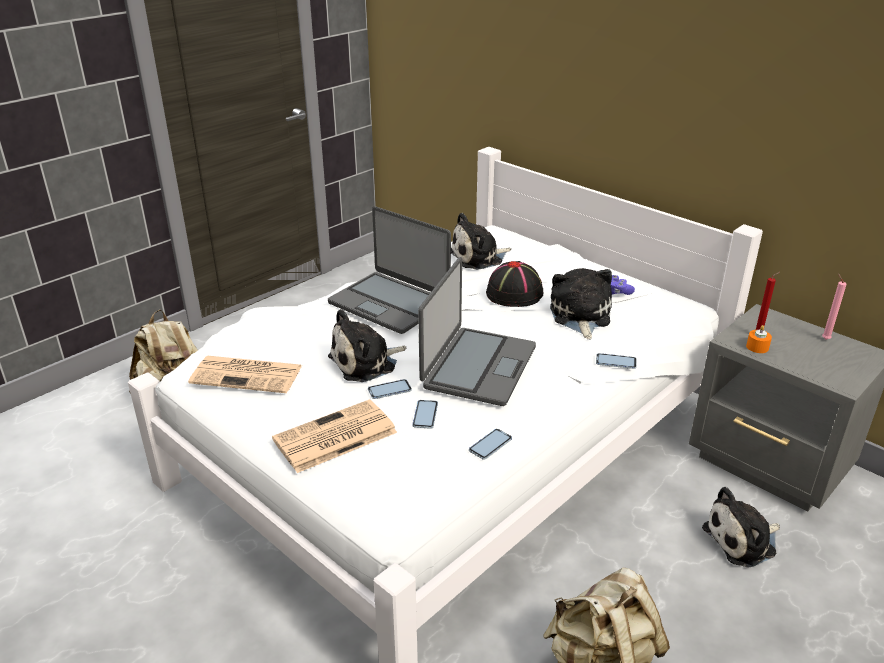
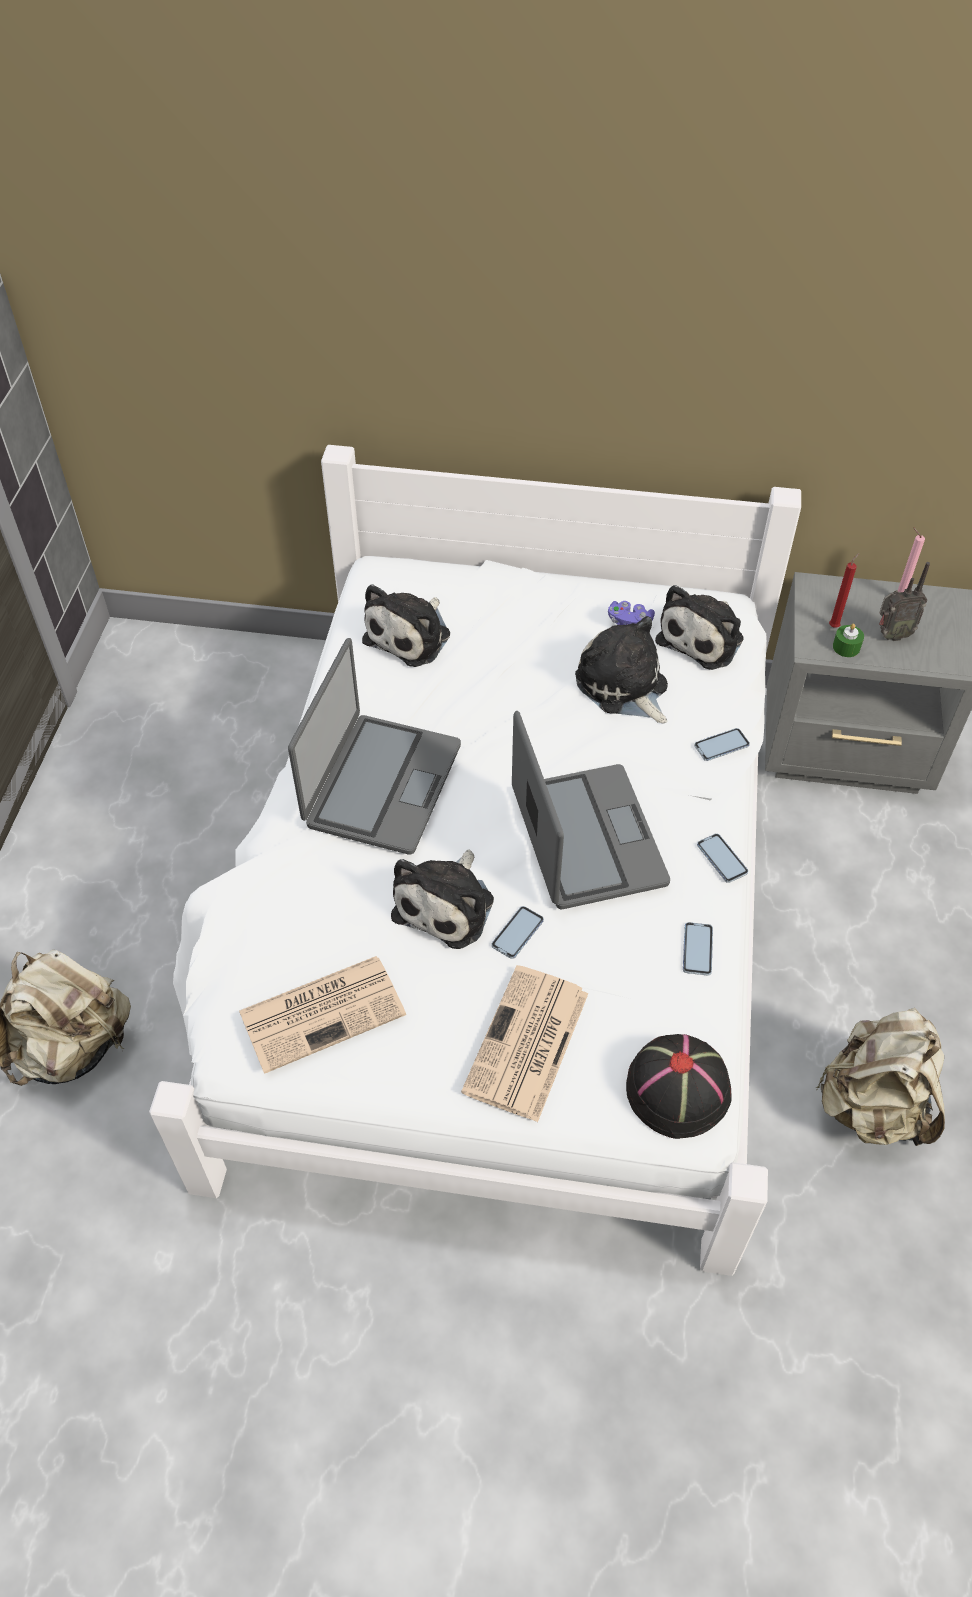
camera: 35 degrees left, 20 degrees up
(390, 303) = (381, 784): laptop -> laptop turned 75 degrees counterclockwise
(425, 415) = (592, 947): phone -> phone (722, 859)
(514, 293) = (518, 686): black hat -> black hat (678, 1088)
(743, 540) = (886, 867): plush toy -> plush toy (703, 638)
(757, 347) = (846, 647): orange candle -> green candle
(800, 353) = (891, 635): none -> radio

